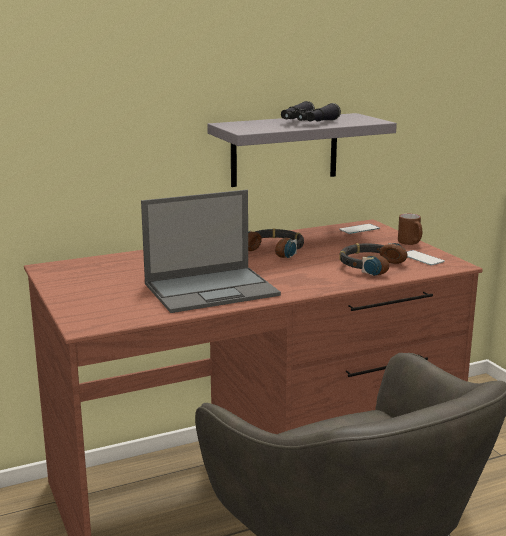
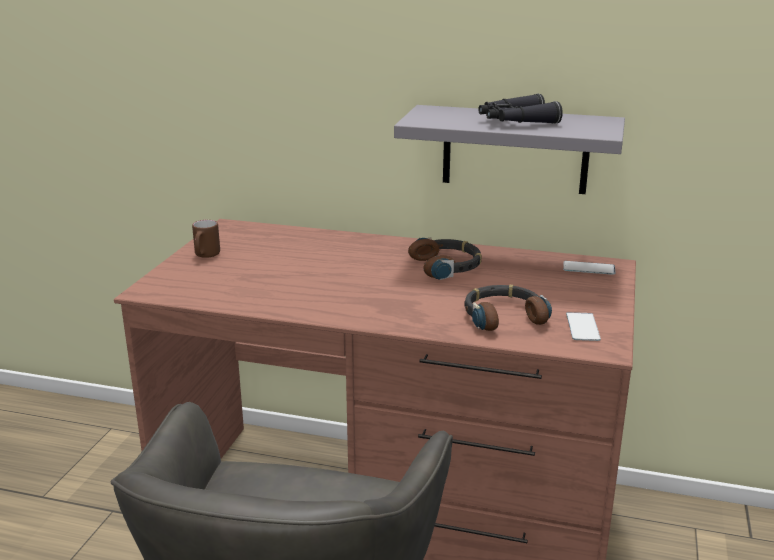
camera: 40 degrees right, 5 degrees up
(212, 289) = (303, 291): laptop -> none
(410, 243) = (611, 304): brown mug -> brown mug (205, 255)

